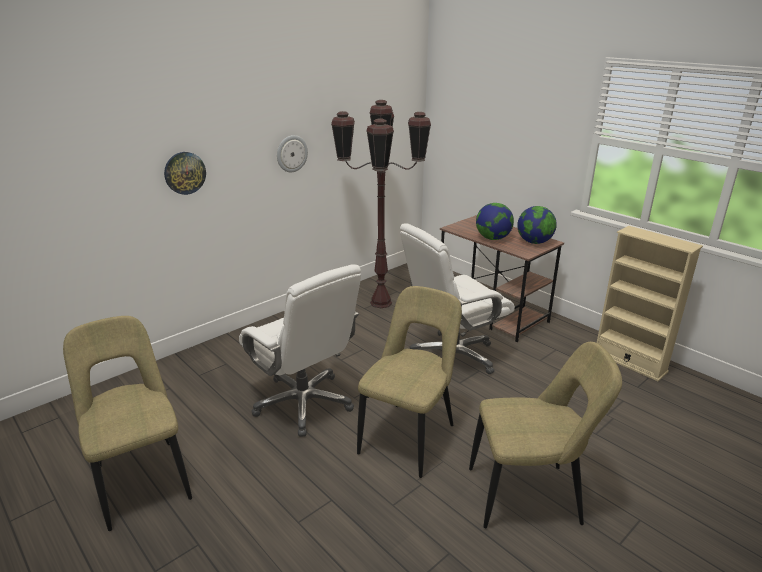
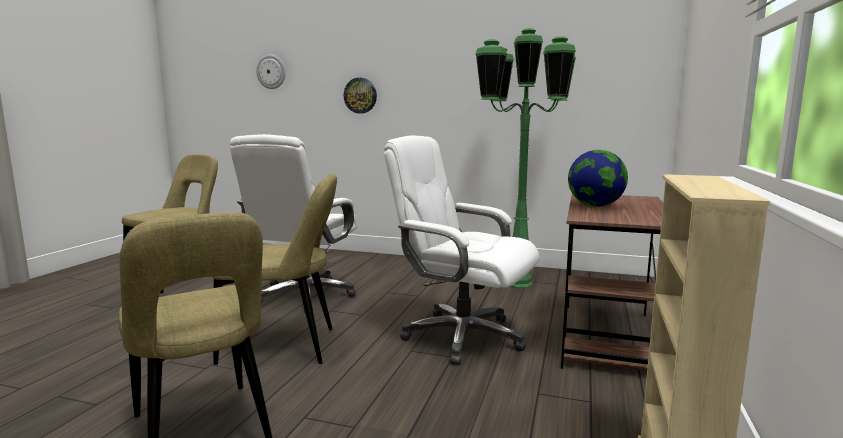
camera: 60 degrees right, 15 degrees down
(291, 153) = (464, 95): wall clock -> wall clock (271, 72)
(380, 303) = (517, 283): brown floor lamp -> green floor lamp
(534, 242) = (636, 217): globe -> none

